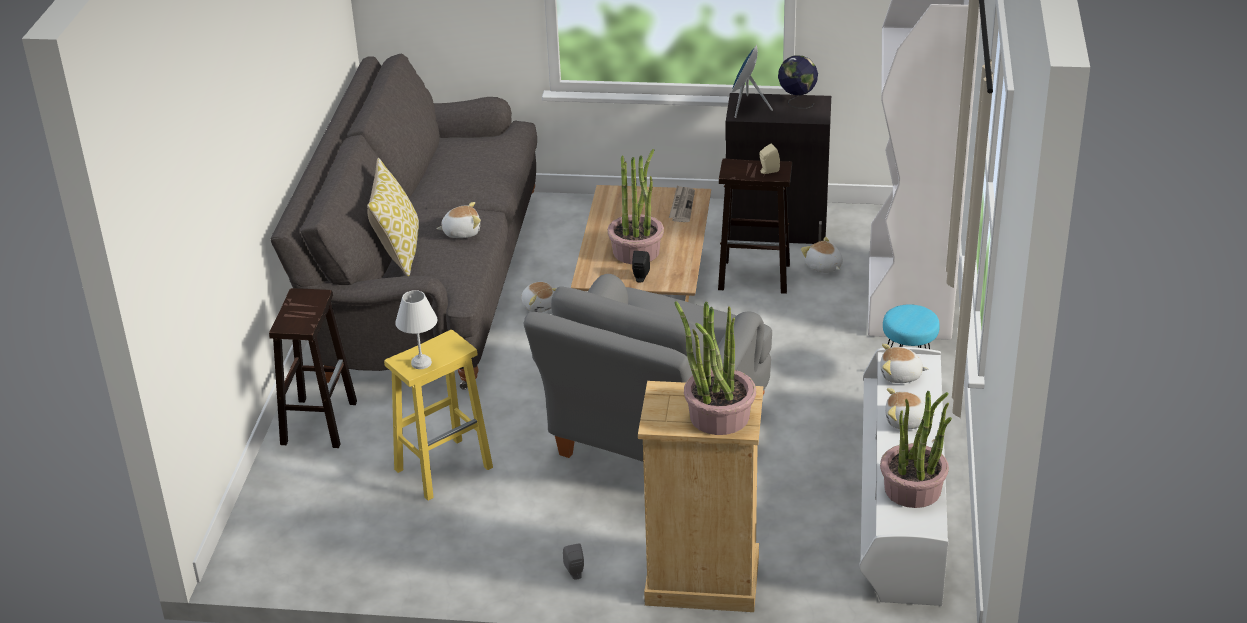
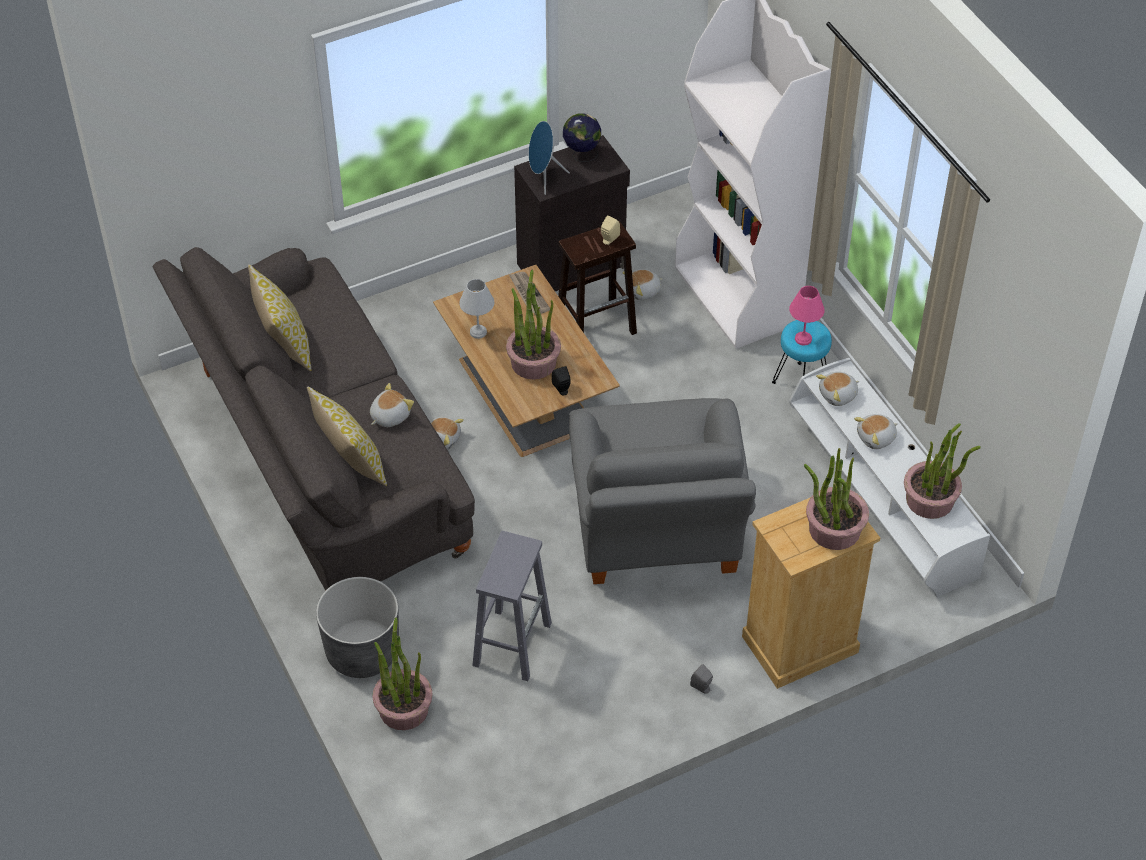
camera: 35 degrees left, 15 degrees up
(307, 475) = (403, 708): none -> potted plant
(319, 422) = (362, 651): brown stool -> grey planter
(420, 363) = (510, 578): white table lamp -> white table lamp (478, 333)
(433, 161) = (284, 345): none -> pillow
(444, 468) = (512, 643): yellow stool -> grey stool
(823, 267) = (643, 291): plush toy -> plush toy turned 45 degrees counterclockwise
(905, 319) = (804, 339): none -> pink table lamp

